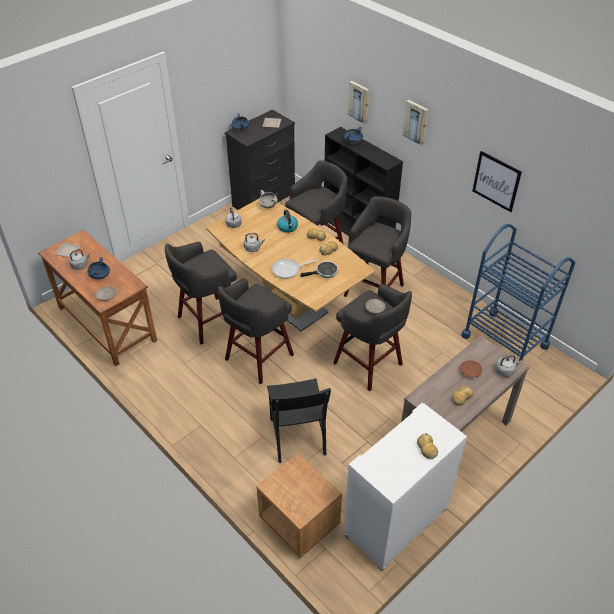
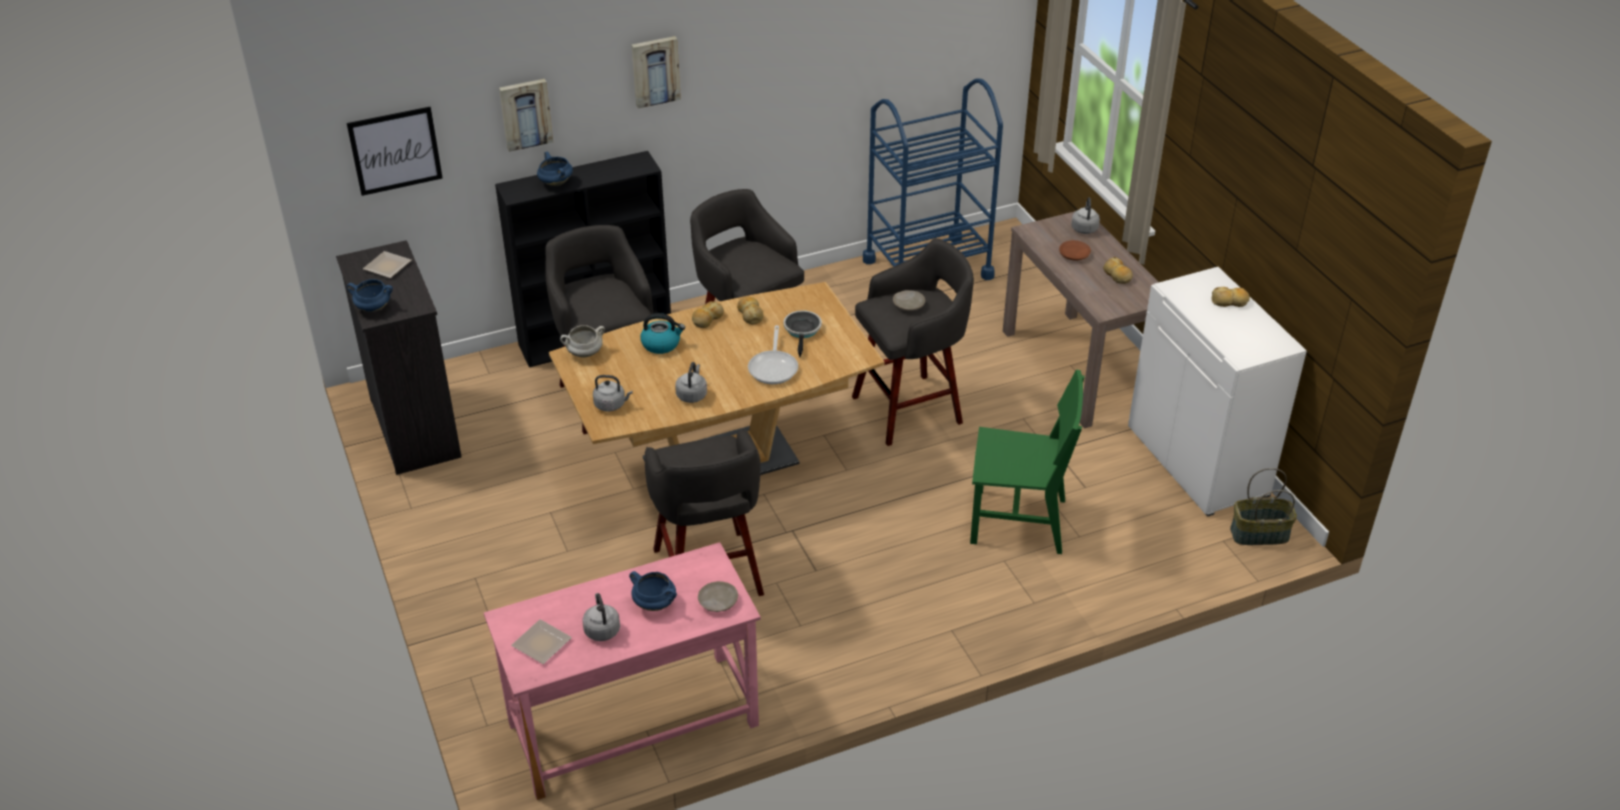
camera: 70 degrees left, 5 degrees down
(106, 324) = (633, 725): brown desk -> pink desk
(257, 358) = (834, 530): grey stool -> none
(297, 436) = (1018, 521): black chair -> green chair
(299, 521) = (1172, 557): brown nightstand -> none
(340, 569) = (1259, 535): none -> basket
(496, 181) = (817, 65): picture -> picture (395, 150)

